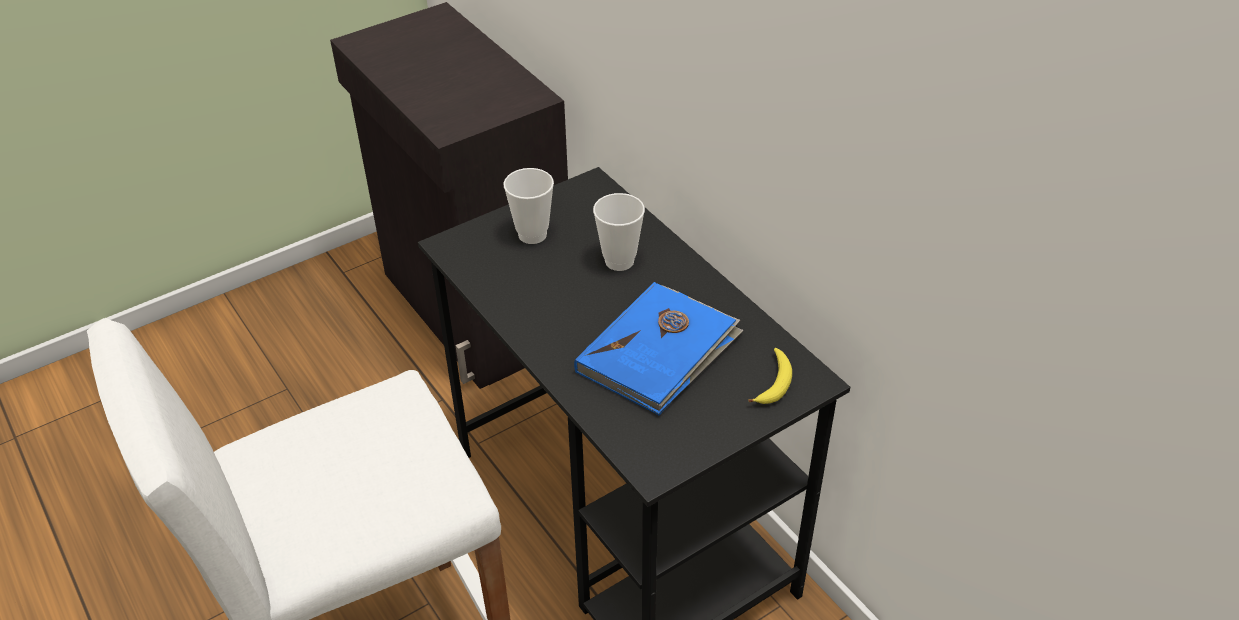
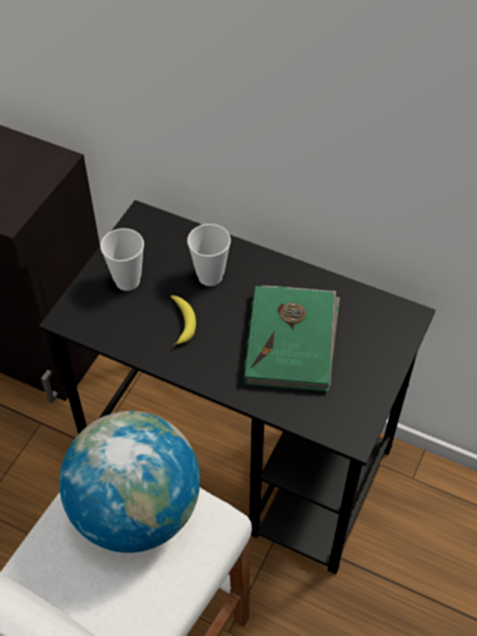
camera: 30 degrees left, 10 degrees up
(384, 444) = (136, 510): none -> globe
(659, 352) = (292, 340): blue book -> green book
(774, 383) = (385, 329): banana -> banana (183, 322)

